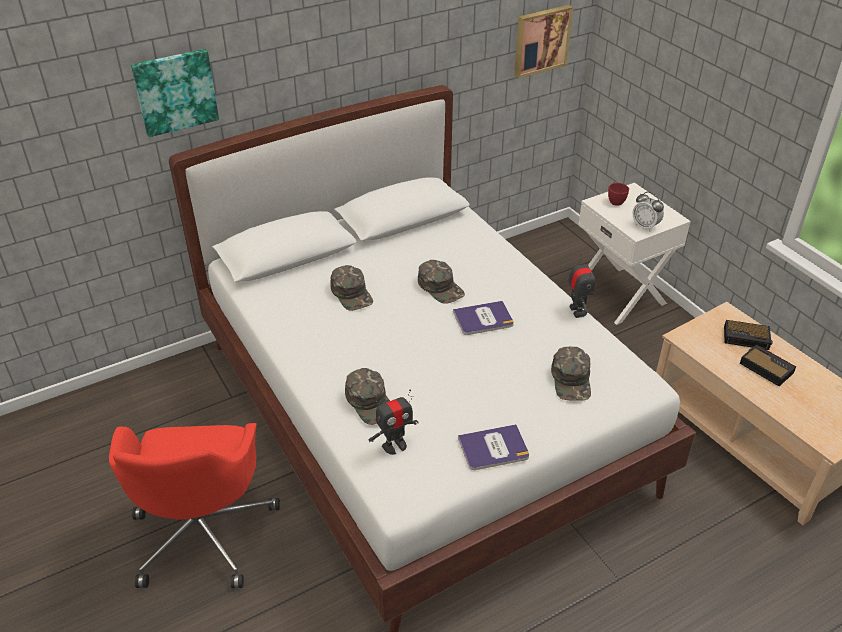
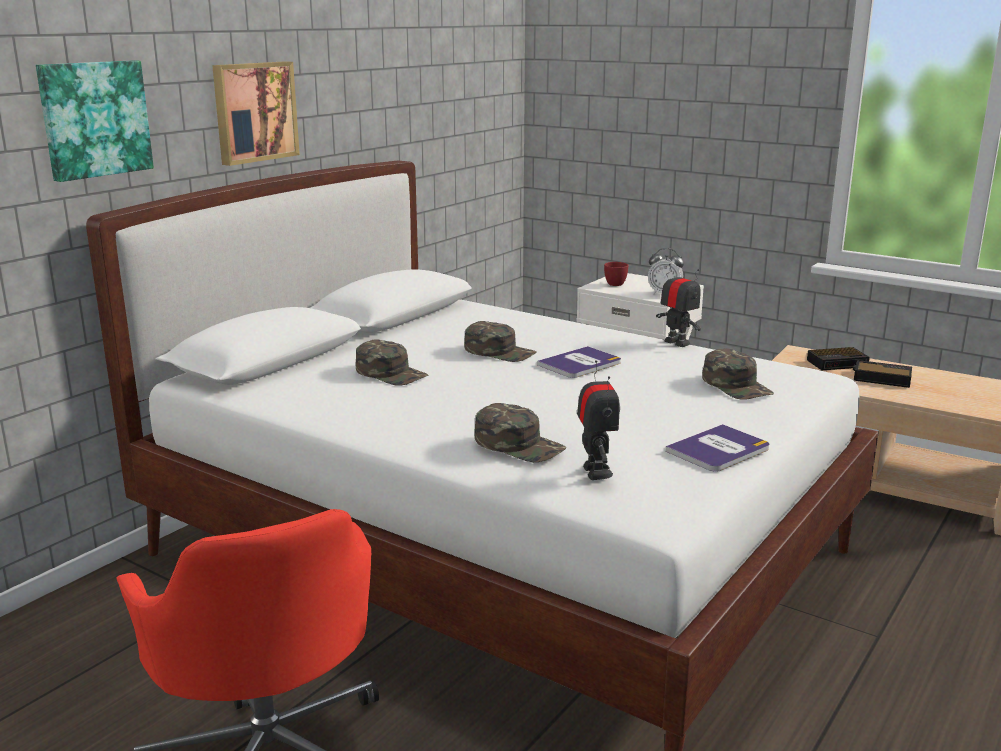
camera: 25 degrees left, 20 degrees down
(394, 445) = (596, 472): toy robot -> toy robot turned 45 degrees counterclockwise
(541, 40) = (483, 123): picture -> picture (254, 112)

